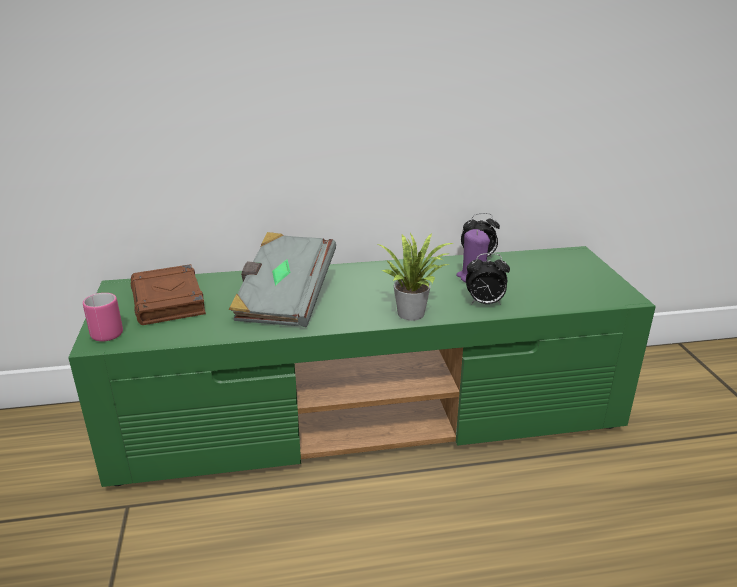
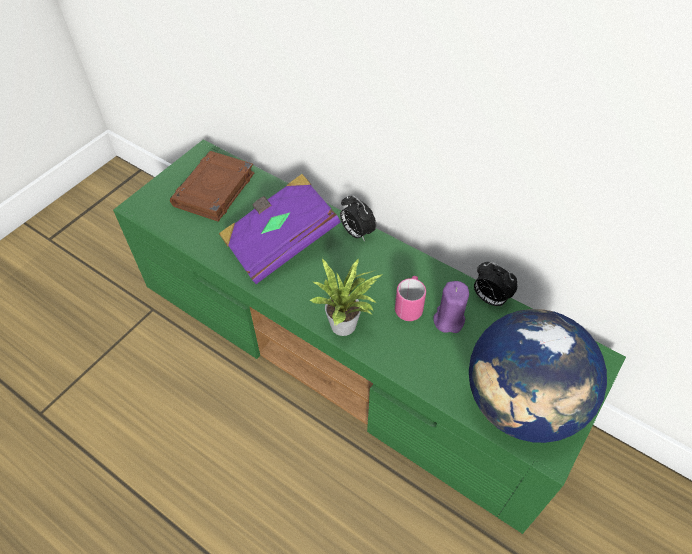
camera: 45 degrees right, 25 degrees up
(106, 332) = (151, 199): pink mug -> pink mug (409, 306)
(284, 300) = (280, 242): grey book -> purple book
(484, 303) = (413, 358): alarm clock -> alarm clock (356, 233)
(577, 288) = (521, 404): none -> globe

